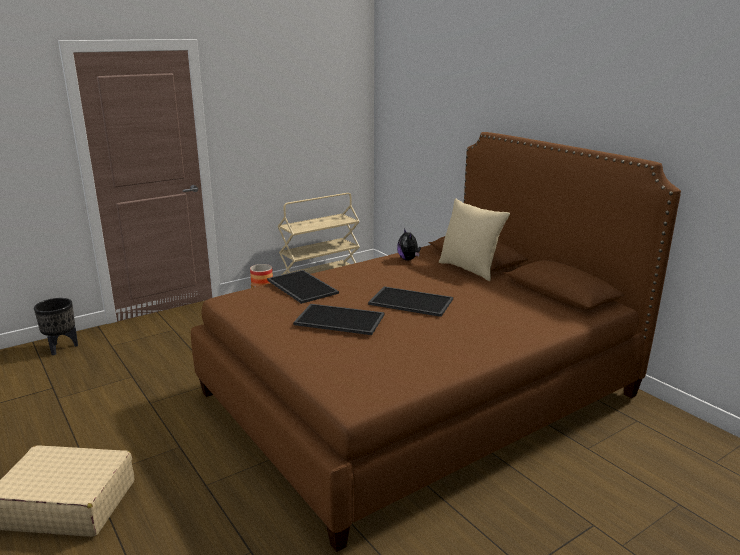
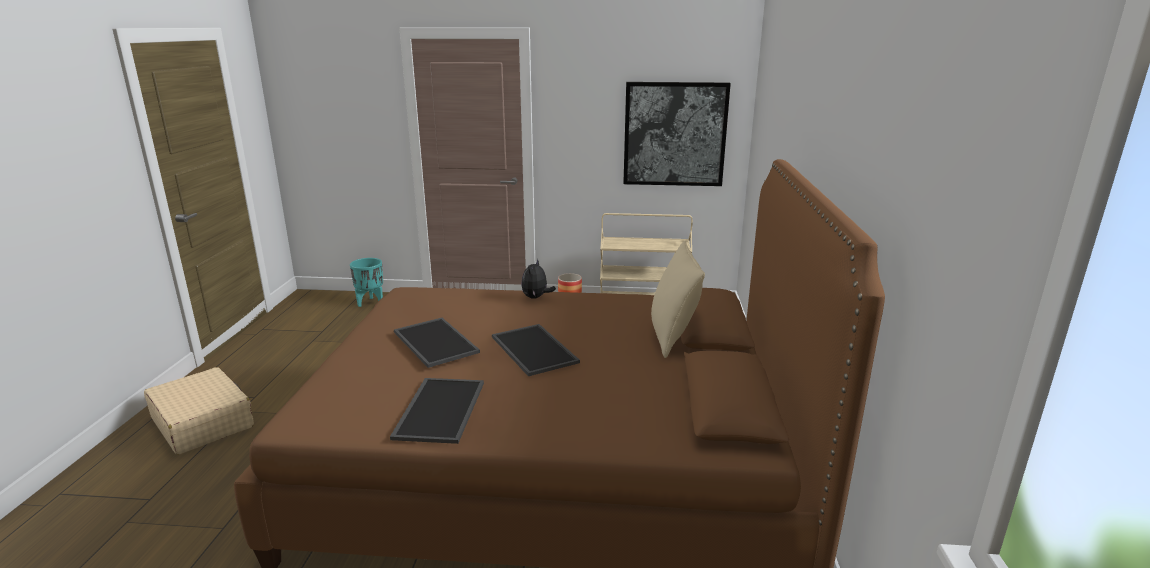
camera: 40 degrees right, 0 degrees up
(61, 348) = (371, 302): black planter -> turquoise planter
(300, 287) = (472, 299): tray -> tray (439, 409)
(323, 127) = (674, 134): none -> picture
(408, 259) = (631, 304): plush toy -> plush toy (536, 297)

